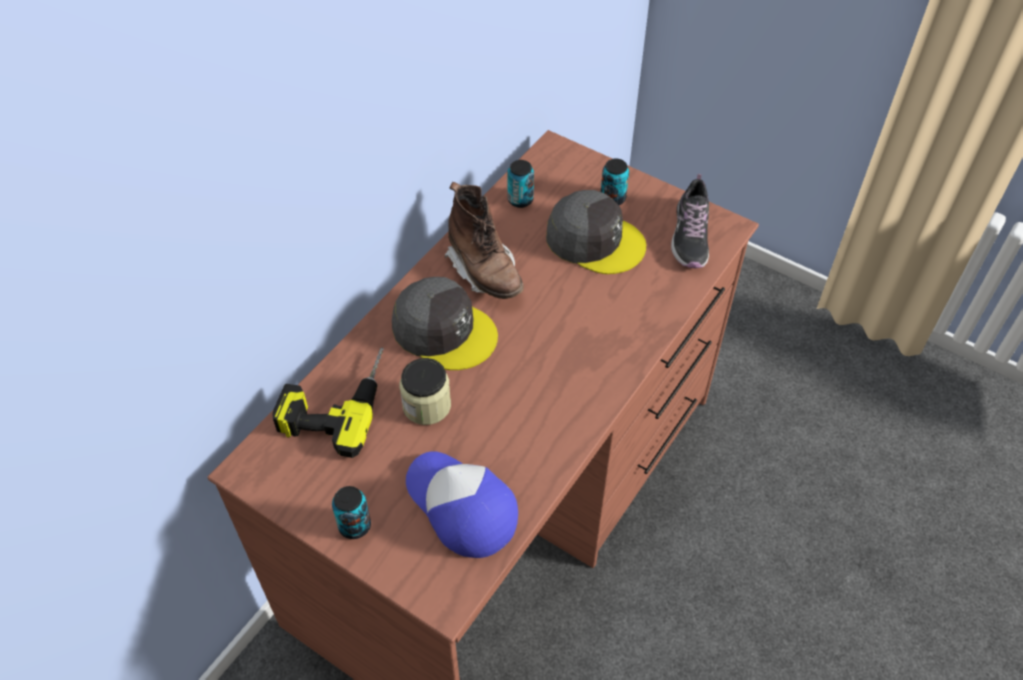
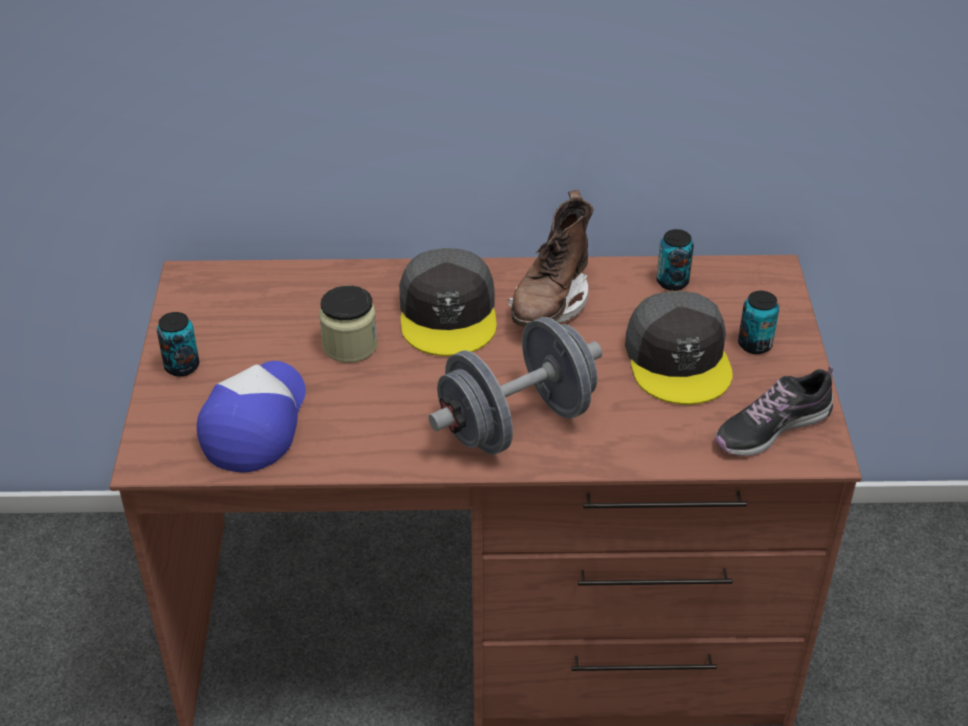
camera: 55 degrees right, 10 degrees down
(334, 400) = (304, 287): power drill -> none
(586, 355) = (516, 423): none -> grey dumbbell

